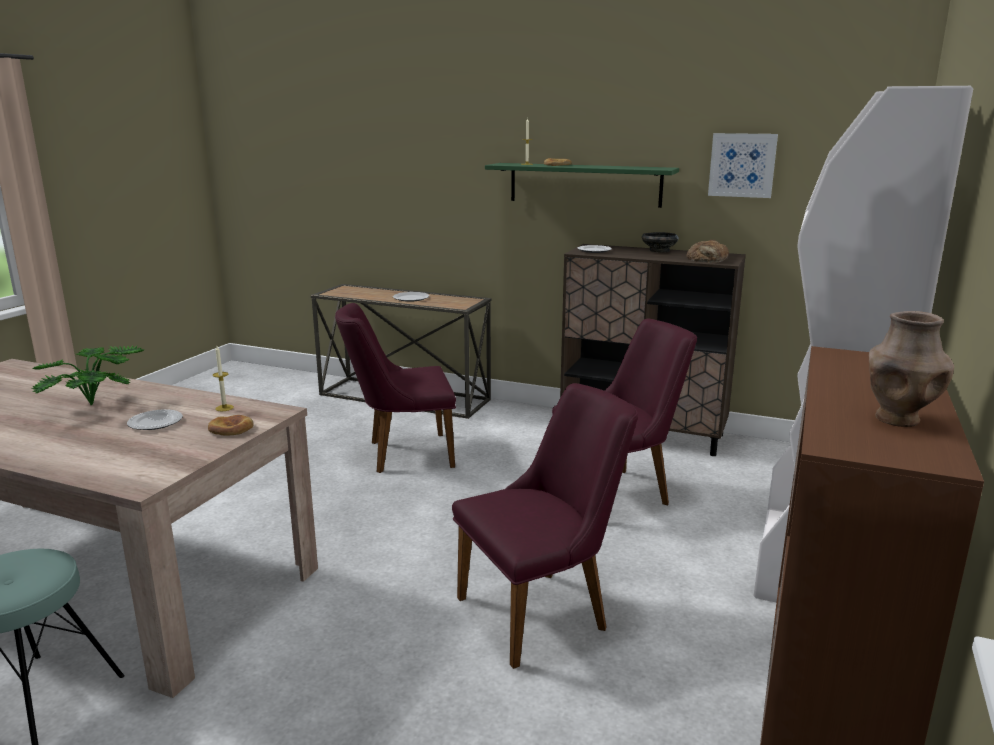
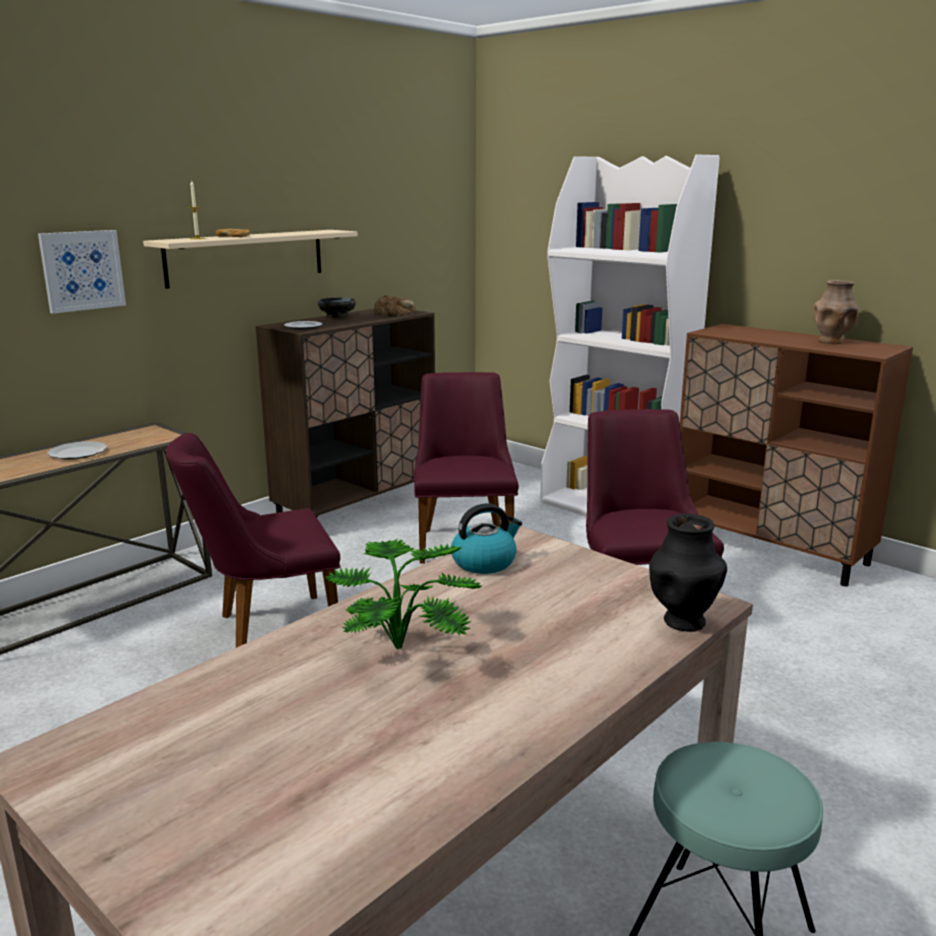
camera: 70 degrees left, 0 degrees up
(110, 476) = (683, 621): none -> black vase
(155, 423) = (513, 601): plate -> none
(224, 408) = (484, 562): candle -> kettle
(231, 429) = (561, 559): bread -> none
(401, 454) = (266, 630): purple chair -> purple chair turned 60 degrees clockwise
(584, 184) = (246, 257): green shelf -> beige shelf
(742, 165) = (376, 223): picture -> picture (82, 270)

